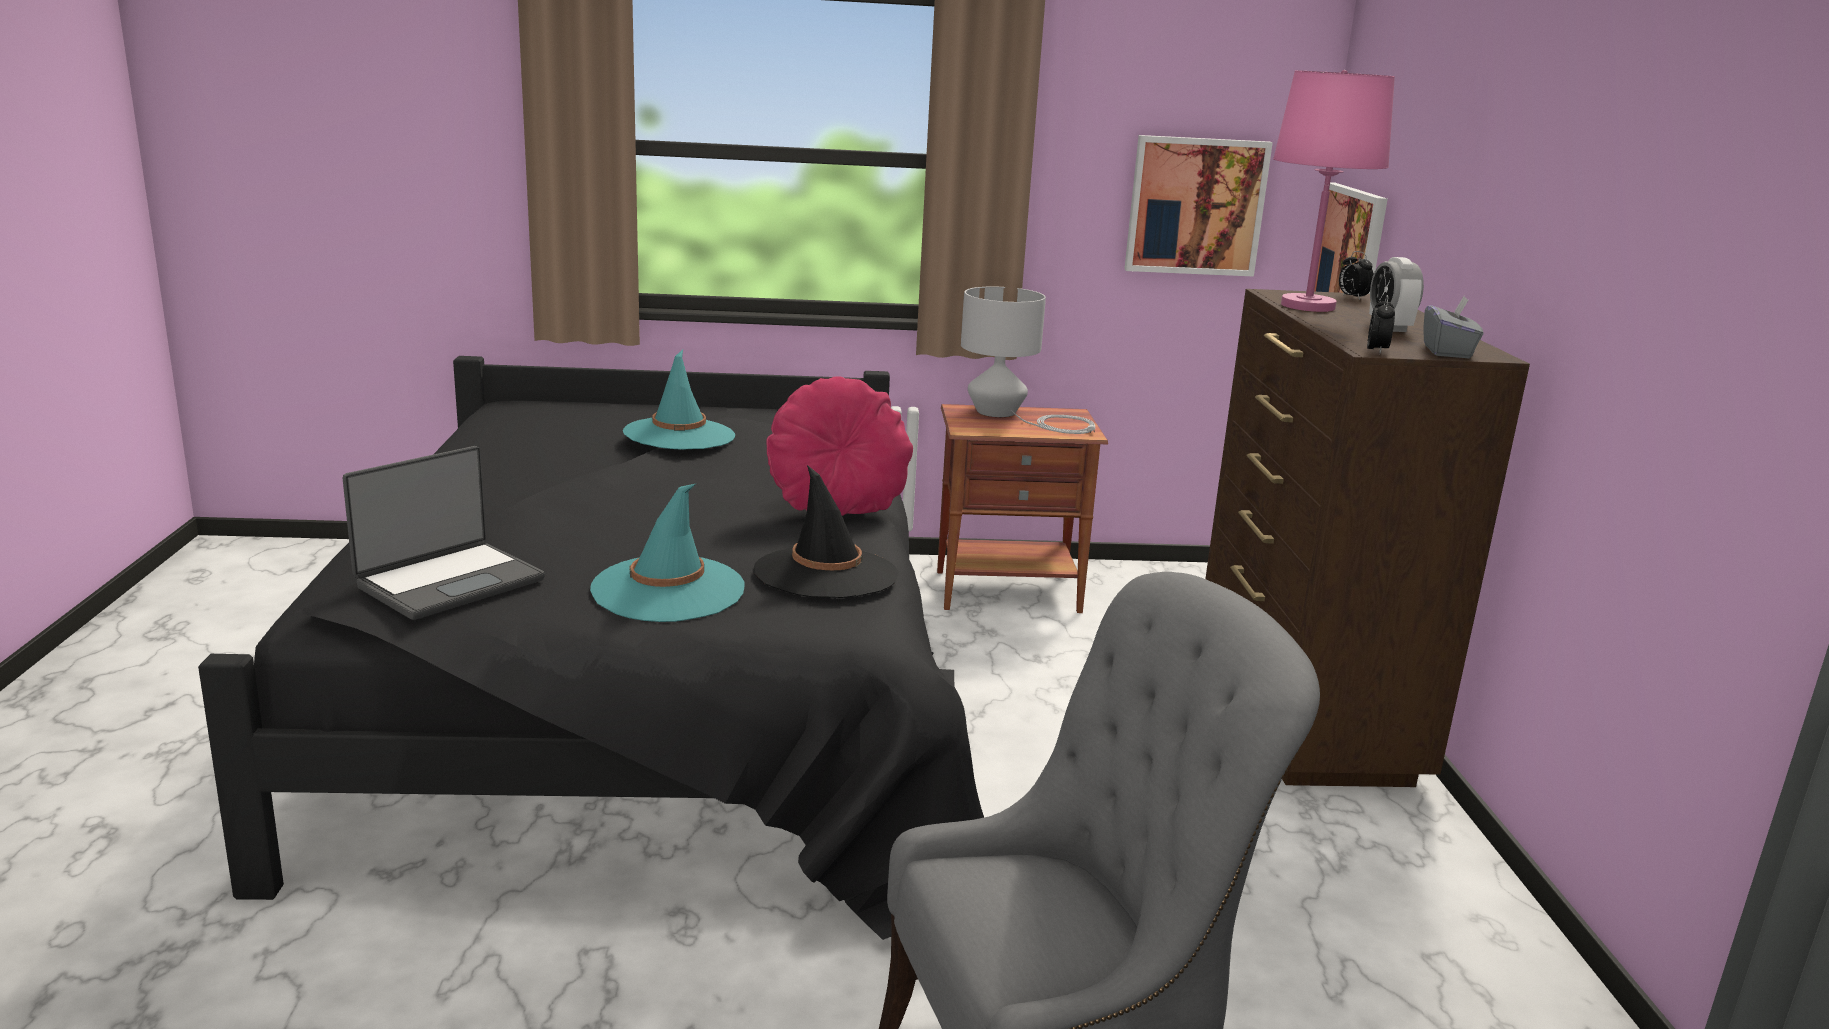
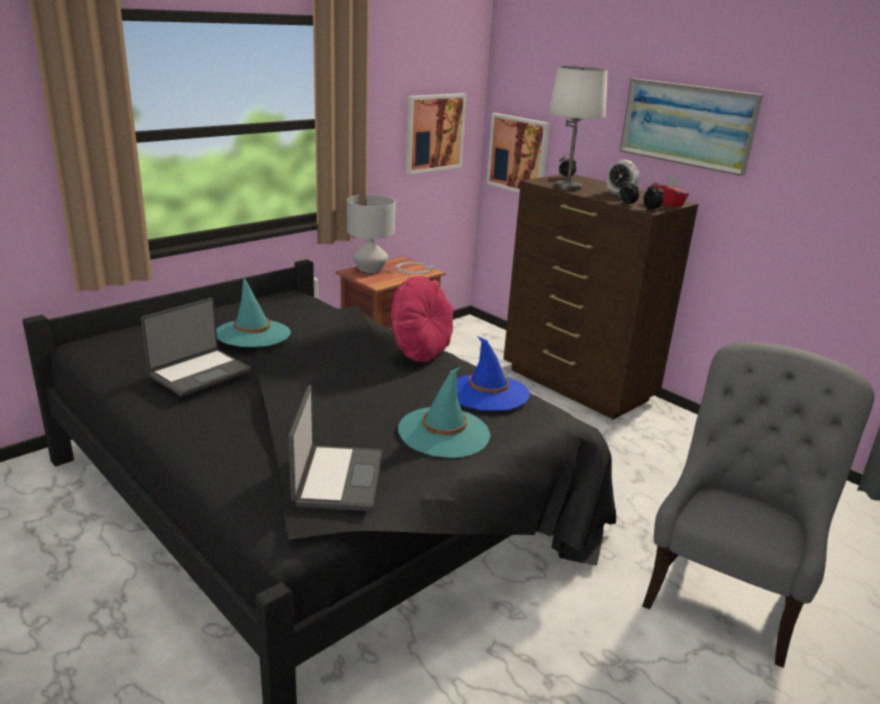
camera: 40 degrees left, 5 degrees up
(541, 452) = (199, 373): none -> laptop
(826, 574) = (487, 393): black hat -> blue hat
(1308, 306) = (568, 187): pink table lamp -> white table lamp
(1345, 338) = (626, 204): none -> alarm clock
(1447, 352) = (667, 204): grey tissue box -> red tissue box
(1546, 194) = (687, 124): none -> picture

